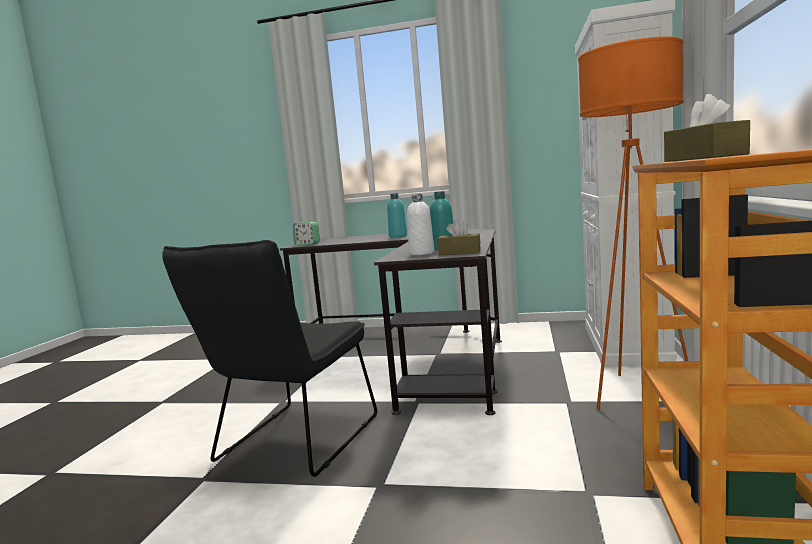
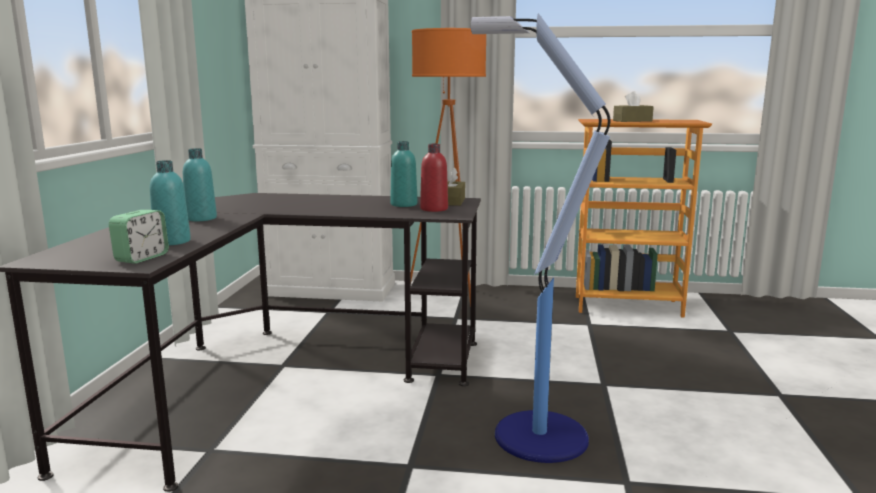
camera: 95 degrees left, 5 degrees up
(292, 443) = (537, 436): black chair -> floor lamp
(339, 241) = (172, 241): none -> turquoise bottle
(422, 253) = (434, 209): white bottle -> red bottle

